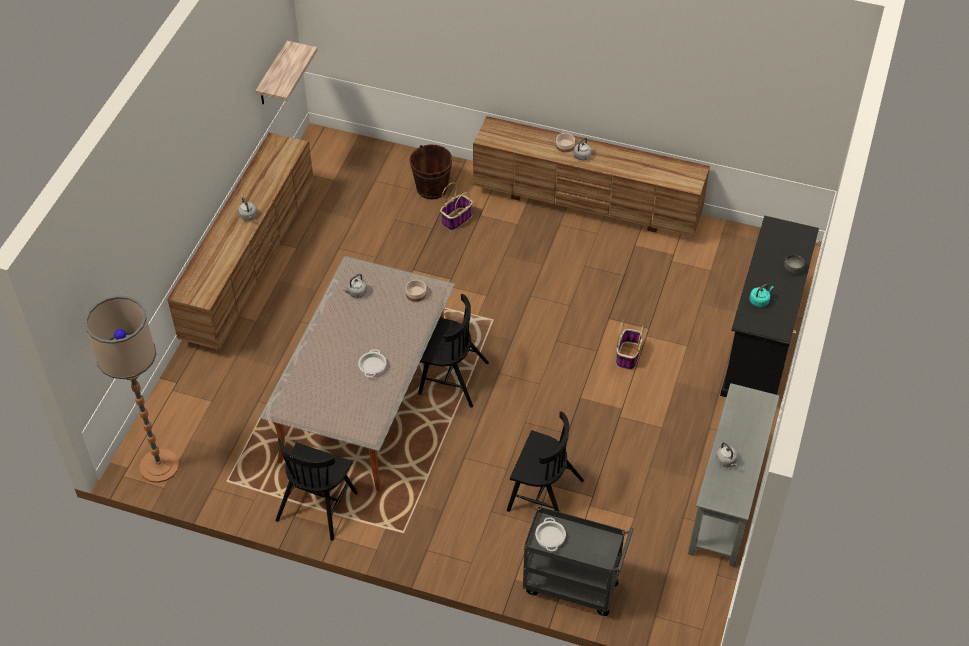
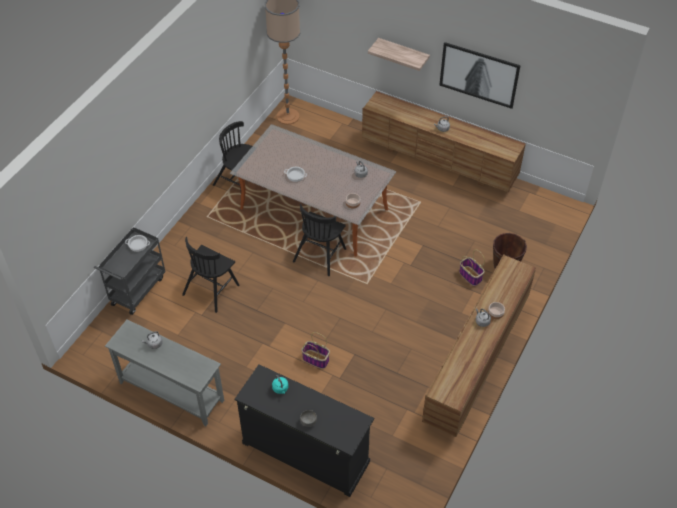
camera: 100 degrees right, 0 degrees up
(221, 118) = (479, 74): none -> picture
(272, 75) = (551, 122): shelf -> shelf (403, 53)

